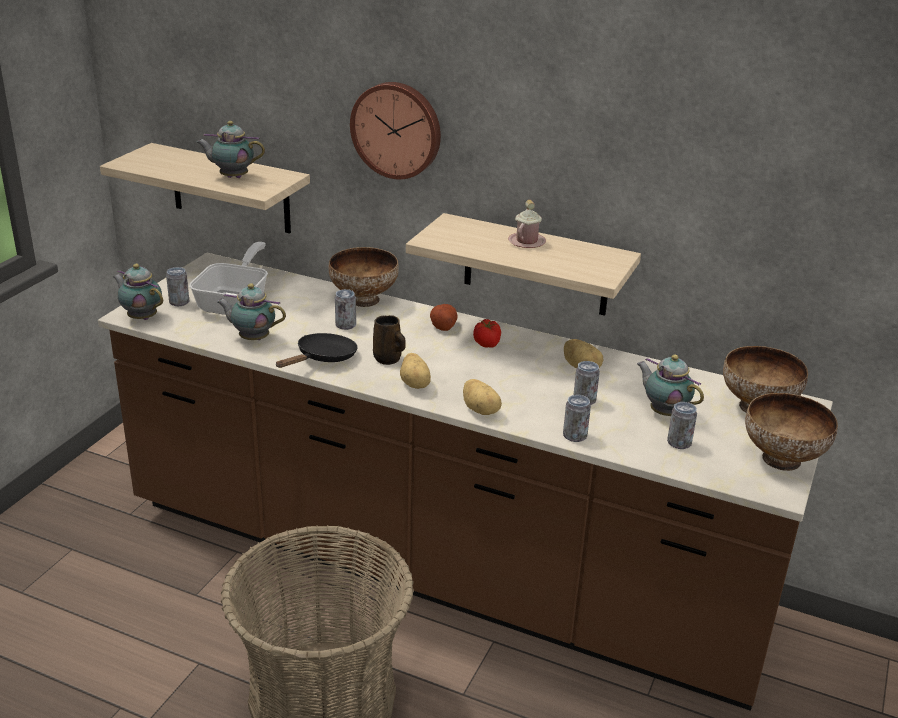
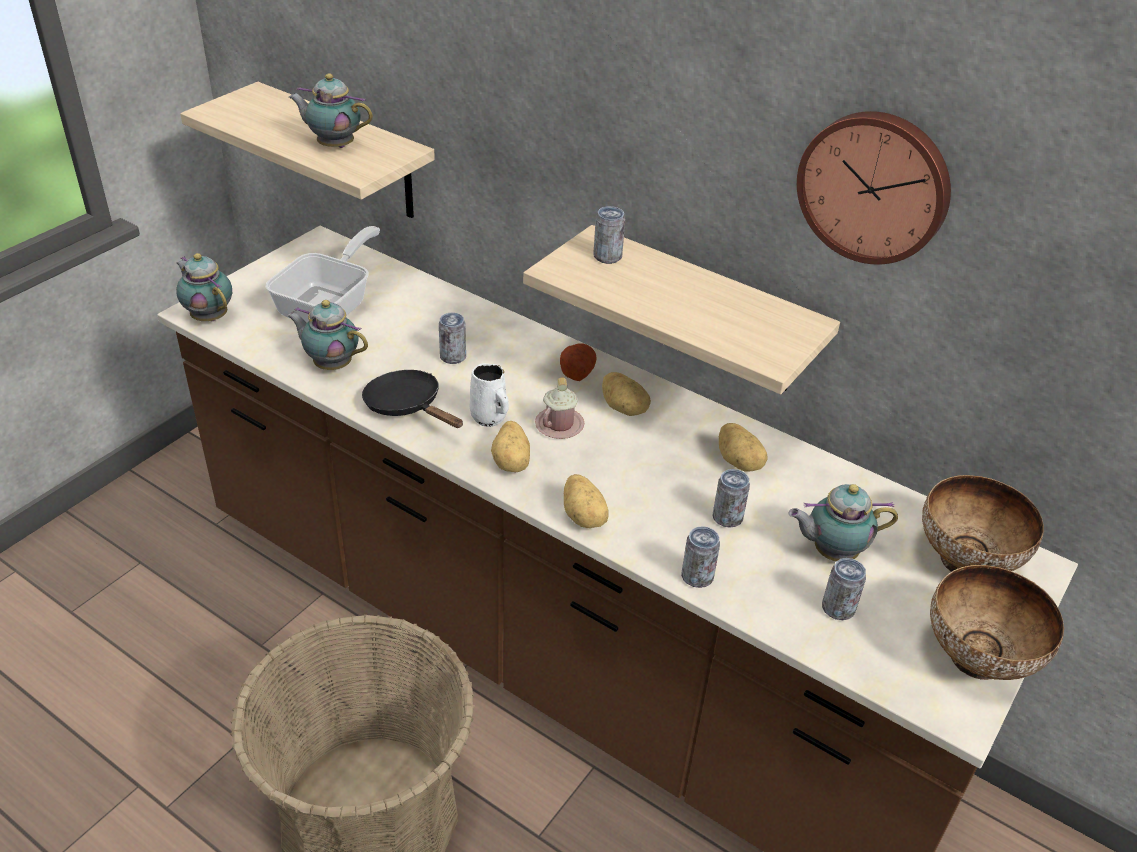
camera: 10 degrees right, 10 degrees up
(179, 302) = (261, 298): can -> can (607, 257)
(323, 358) = (407, 406): black frying pan -> black frying pan turned 90 degrees counterclockwise
(364, 299) = (489, 318): bowl -> none
(388, 359) = (490, 418): brown mug -> white mug
(397, 129) = (538, 107): wall clock -> wall clock (875, 186)
(487, 344) = (624, 408): tomato -> potato
(526, 242) = (686, 286): pink mug -> pink mug (559, 425)
(664, 412) = (831, 552): teapot -> teapot turned 60 degrees counterclockwise

